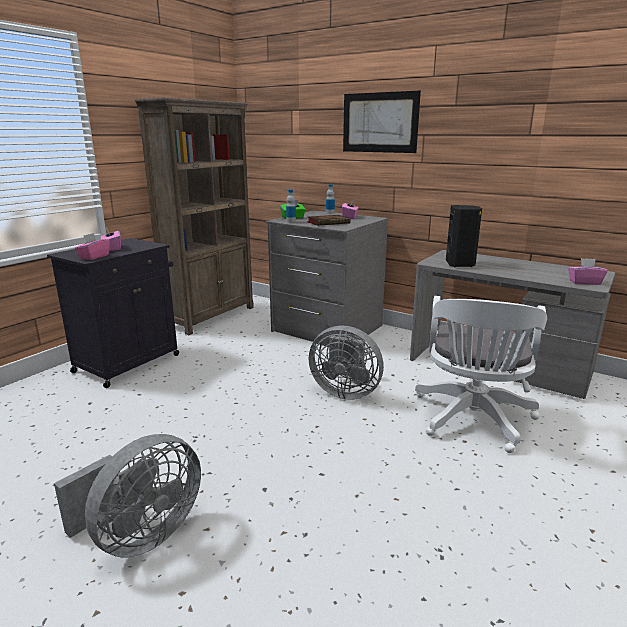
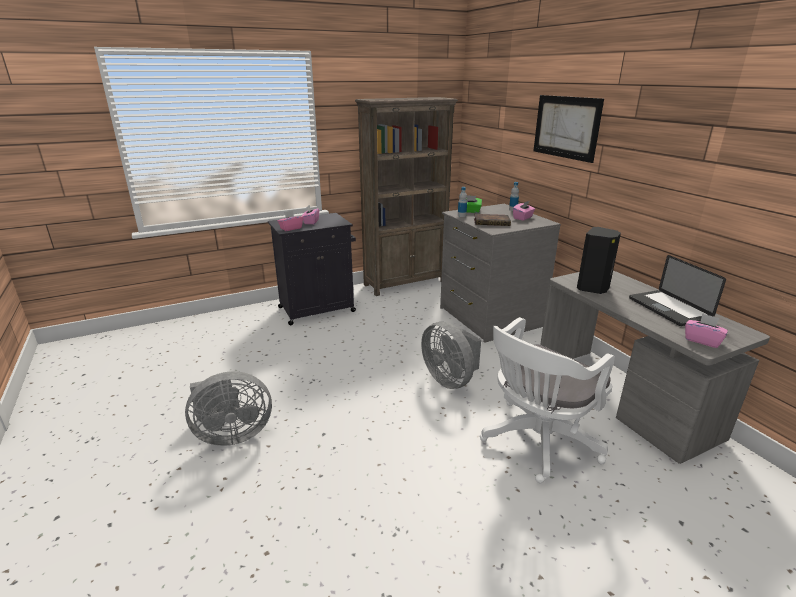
camera: 30 degrees right, 5 degrees up
(531, 268) = (668, 309): none -> laptop

